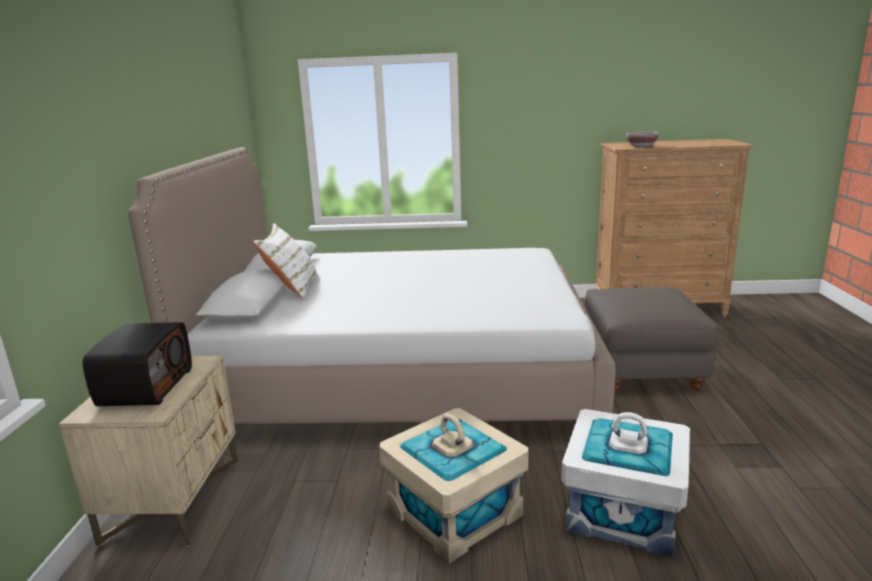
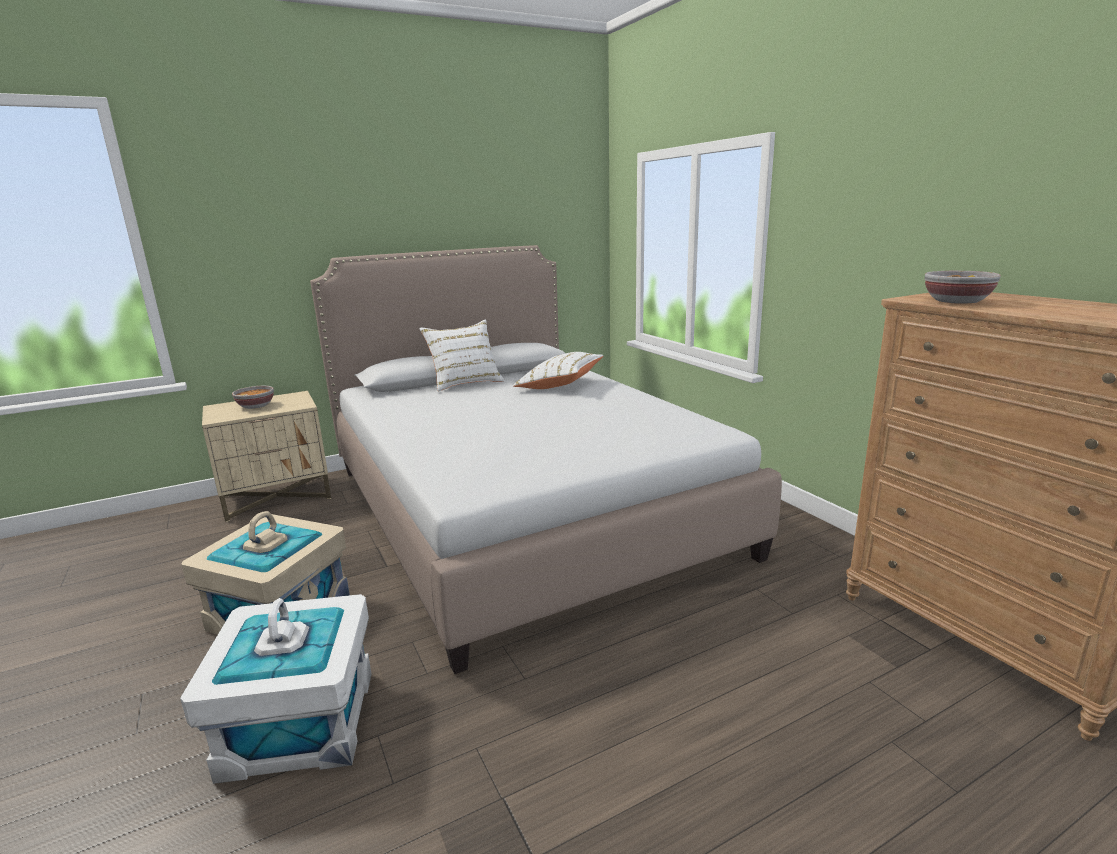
camera: 60 degrees right, 0 degrees up
(145, 387) = (256, 406): radio -> bowl
(367, 264) = (559, 385): none -> white pillow
(641, 369) = (692, 667): grey ottoman -> none

